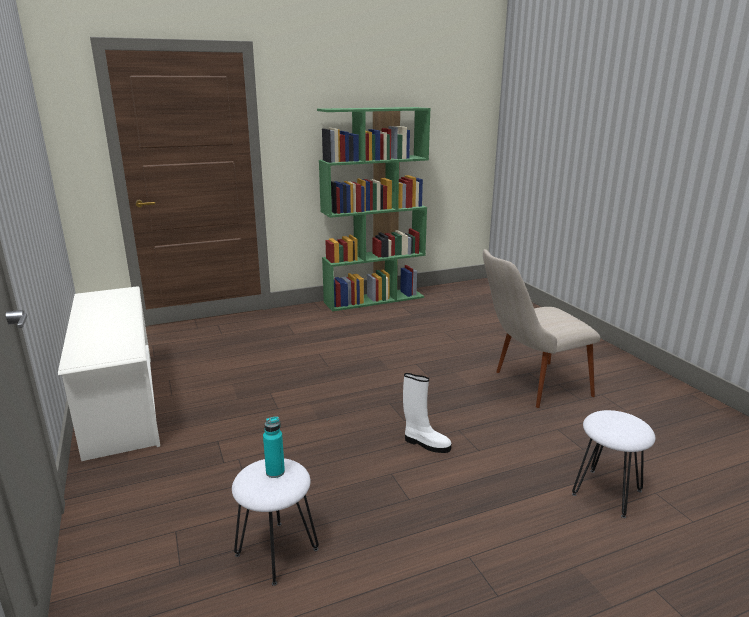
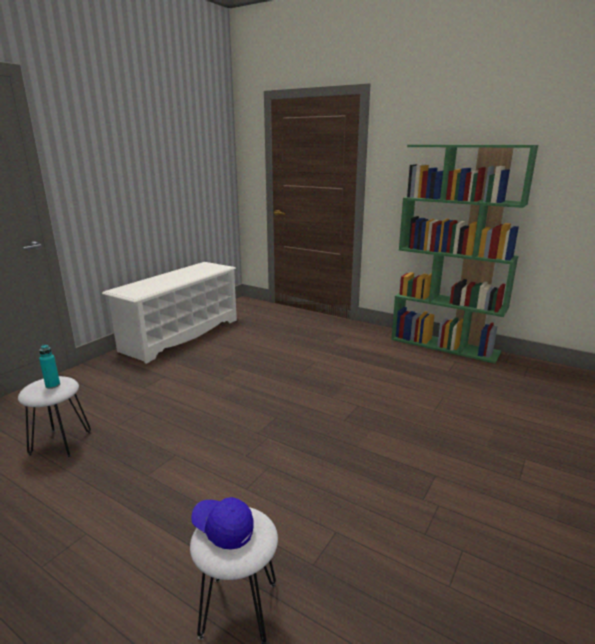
camera: 55 degrees right, 0 degrees up
(425, 443) = (231, 456): white boot -> none
(529, 386) = (404, 484): beige chair -> none
(613, 426) = (223, 528): none -> blue cap

